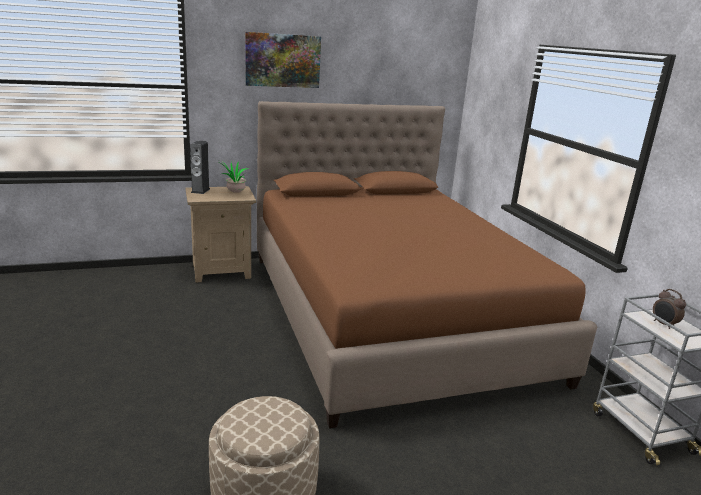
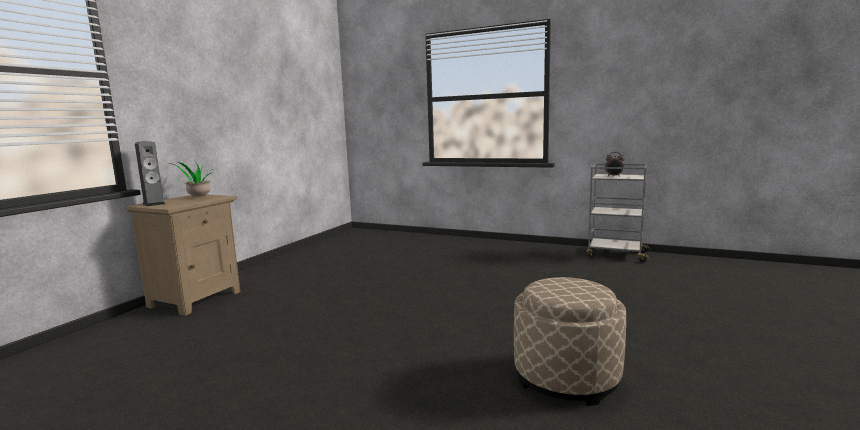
camera: 45 degrees left, 10 degrees down
(282, 60) = (206, 51): picture -> none
(389, 312) = (400, 265): brown bed -> none

